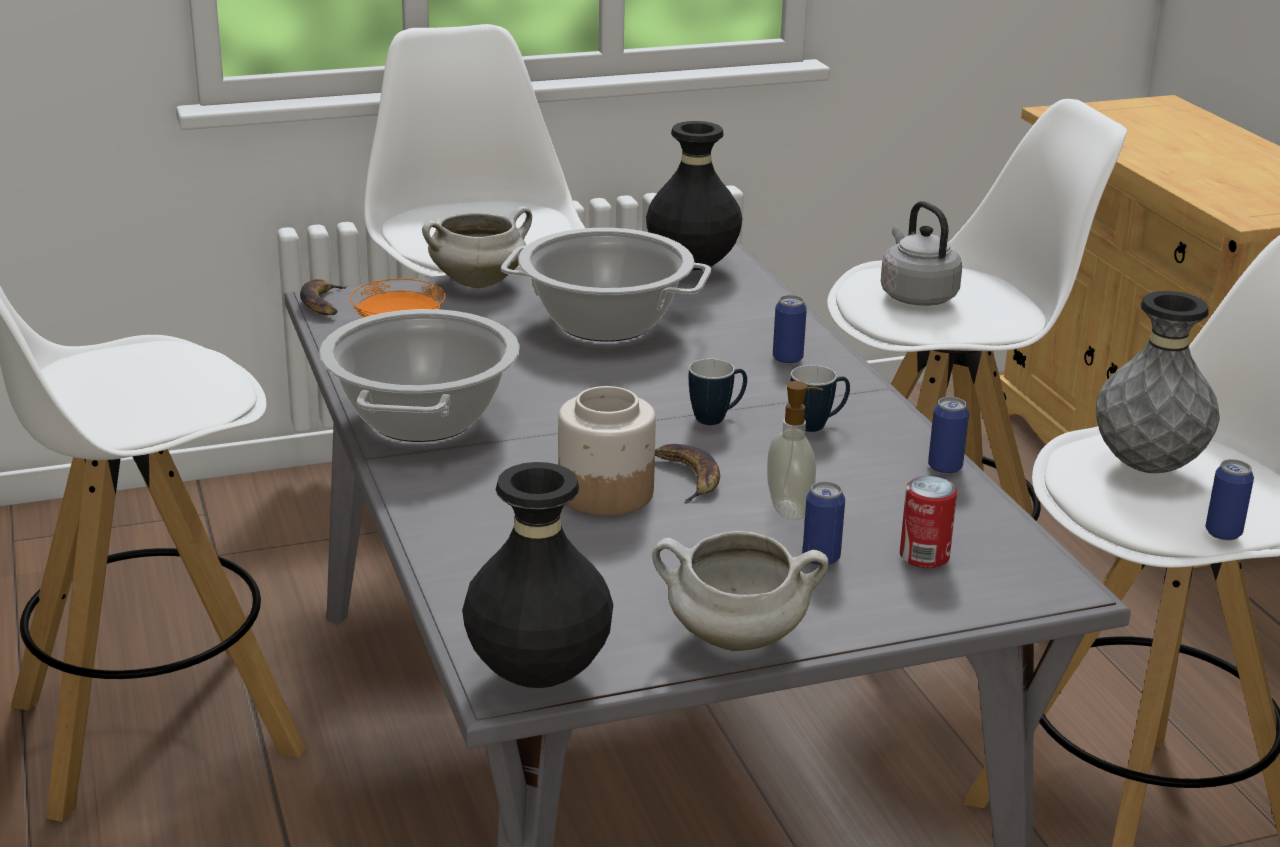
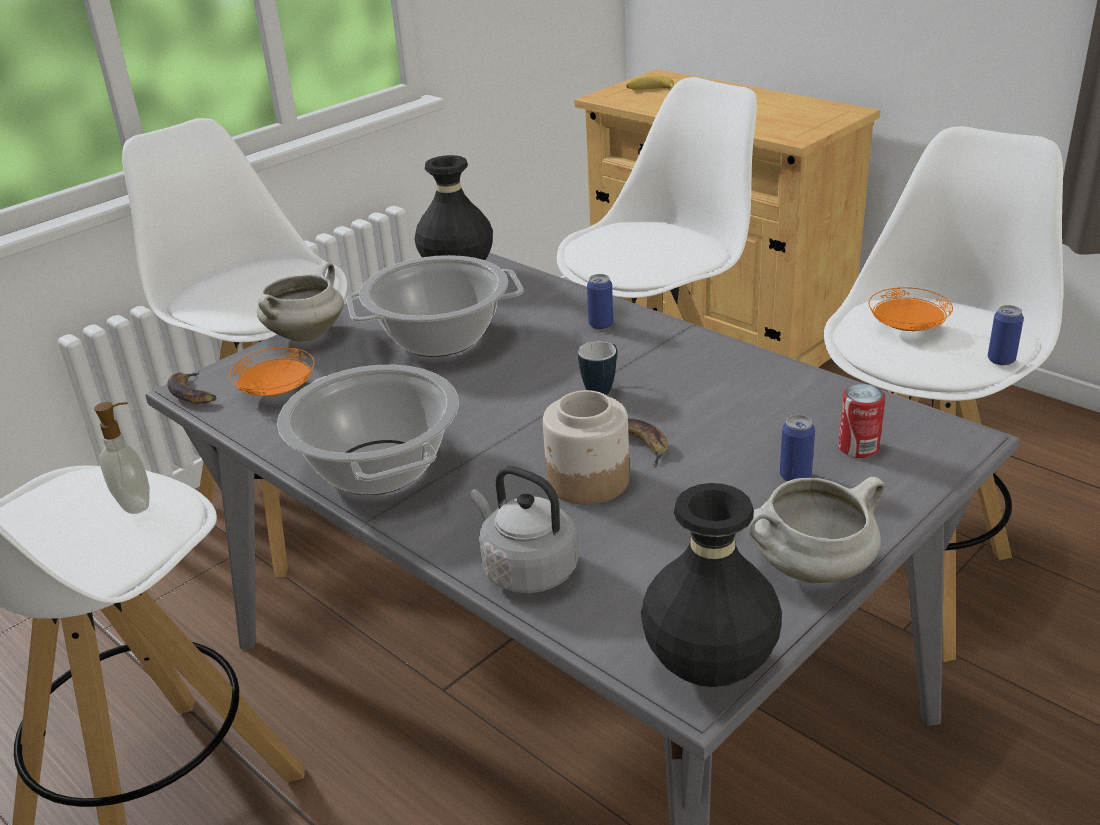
camera: 25 degrees left, 5 degrees up
(790, 510) = (732, 444): soap dispenser -> soap dispenser (136, 504)
(818, 425) = (677, 370): mug -> none
(916, 296) = (629, 251): grey kettle -> grey kettle (526, 569)
(945, 467) = (794, 373): can -> none
(1132, 119) = (651, 90): none -> banana
(1147, 467) = (906, 329): grey vase -> orange plate

